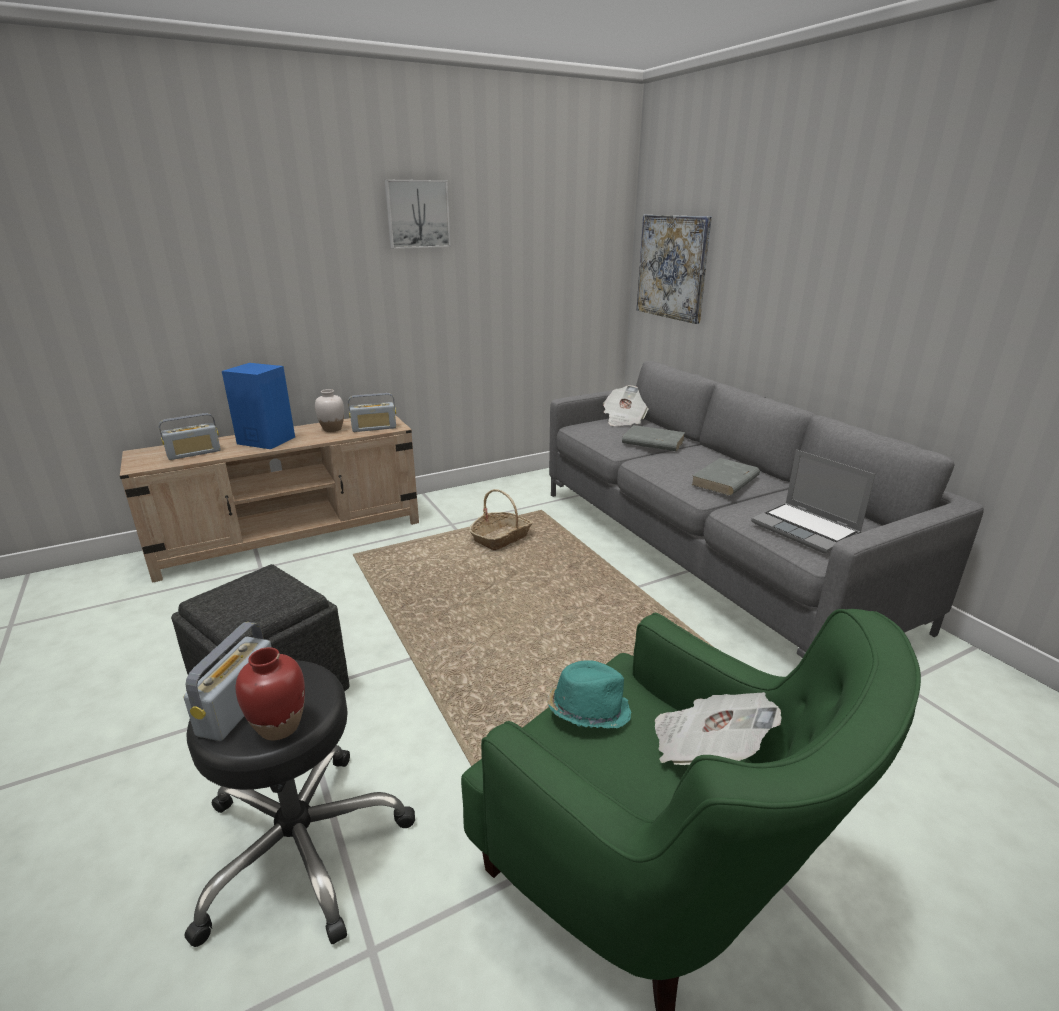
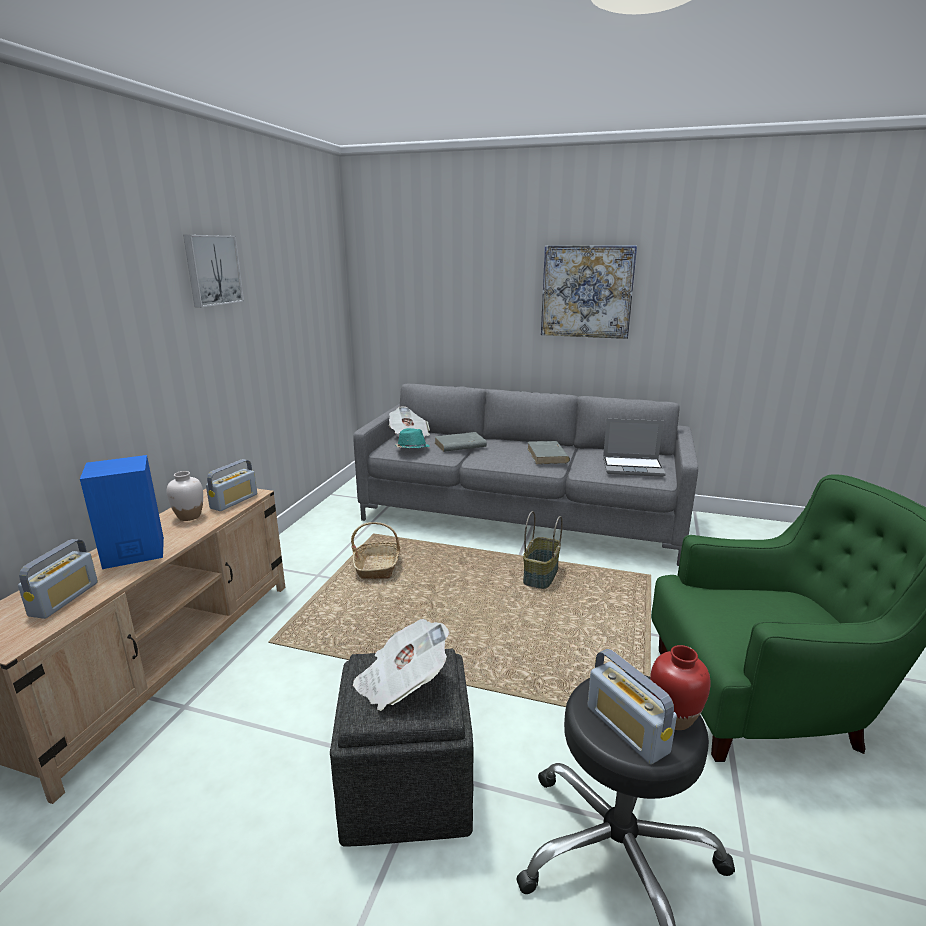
camera: 45 degrees left, 5 degrees down
(588, 710) = (715, 611): turquoise hat -> turquoise hat (412, 449)
(625, 615) = (541, 576): none -> basket
(673, 267) = (401, 306): picture -> picture (587, 292)
(706, 748) = (779, 594): newspaper -> newspaper (401, 683)

